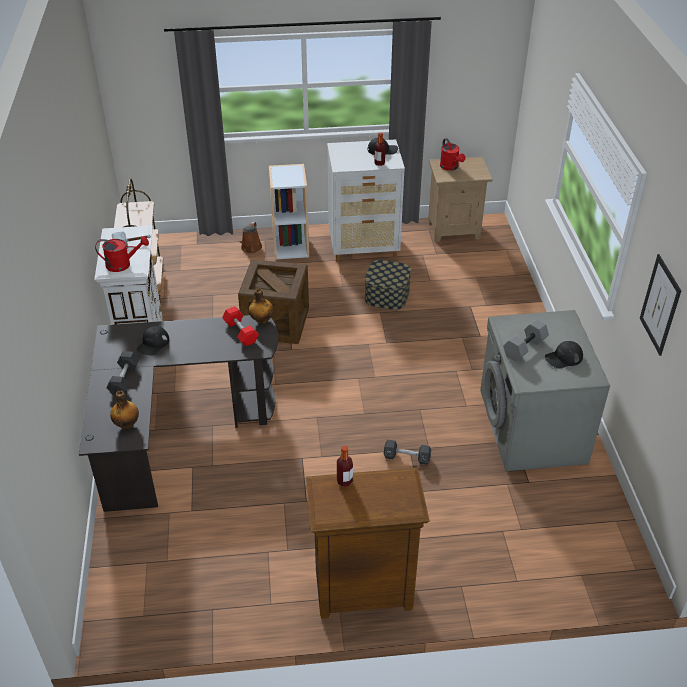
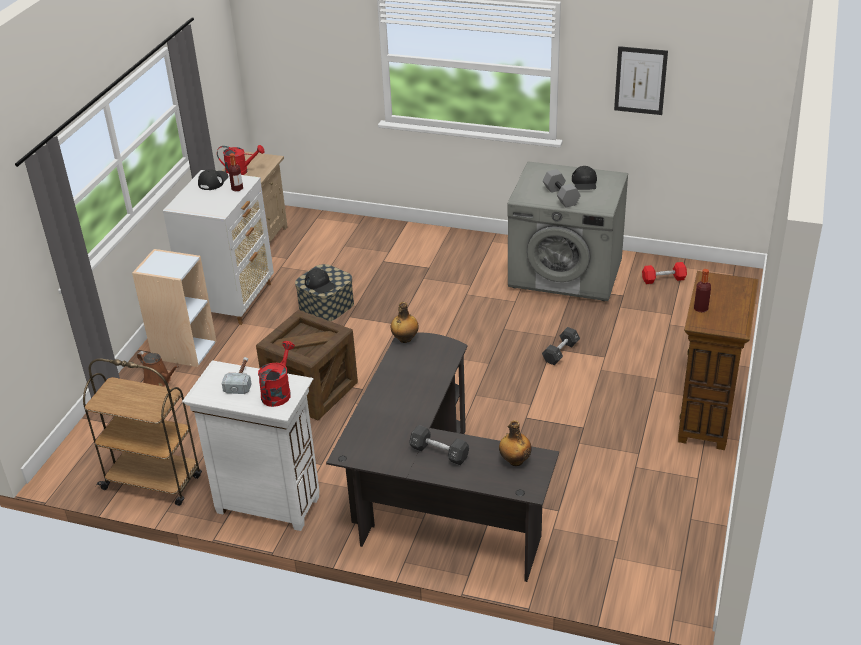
camera: 65 degrees left, 5 degrees down
(153, 344) = (391, 422): black cap -> black cap (320, 284)
(240, 332) = (414, 357): red dumbbell -> red dumbbell (663, 279)

